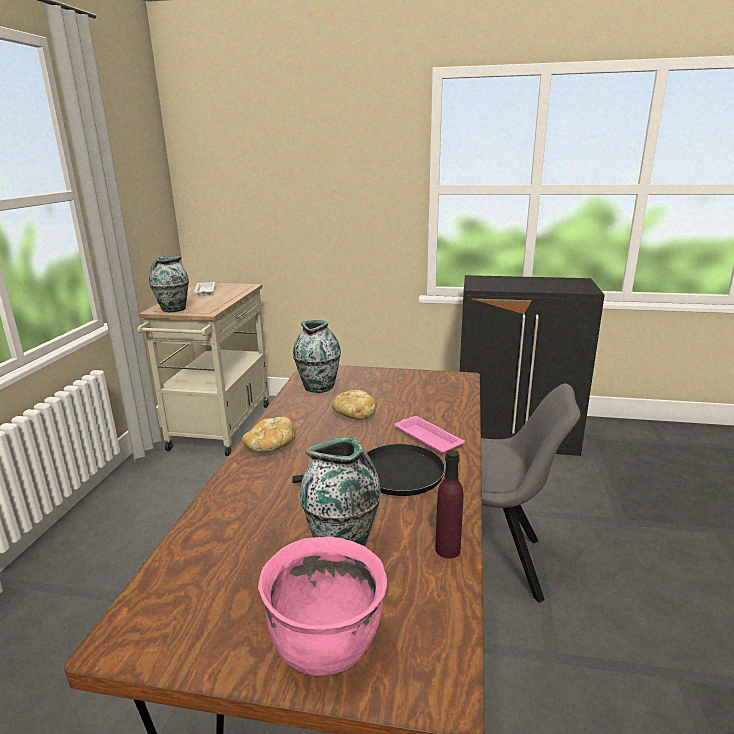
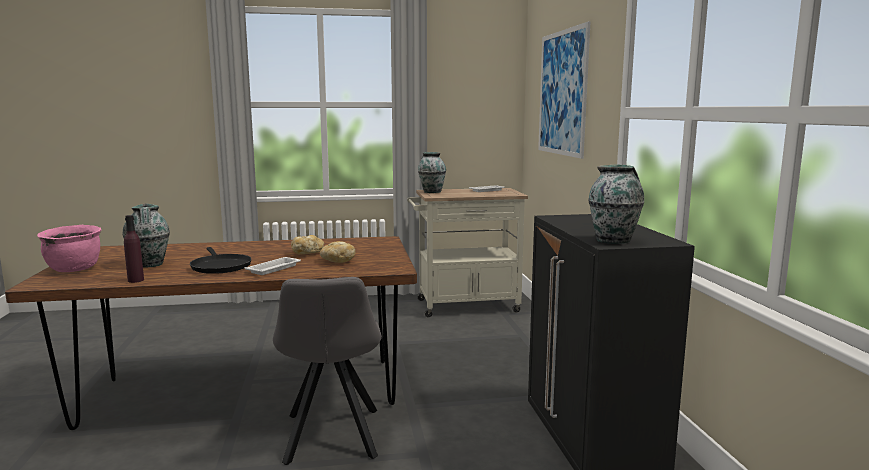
camera: 70 degrees right, 10 degrees down
(271, 447) = (256, 245): bread -> bread (337, 261)
(292, 169) = (562, 93): none -> picture
(319, 386) = (353, 243): vase -> vase (614, 240)
(426, 438) = (274, 269): pink tray -> white tray

